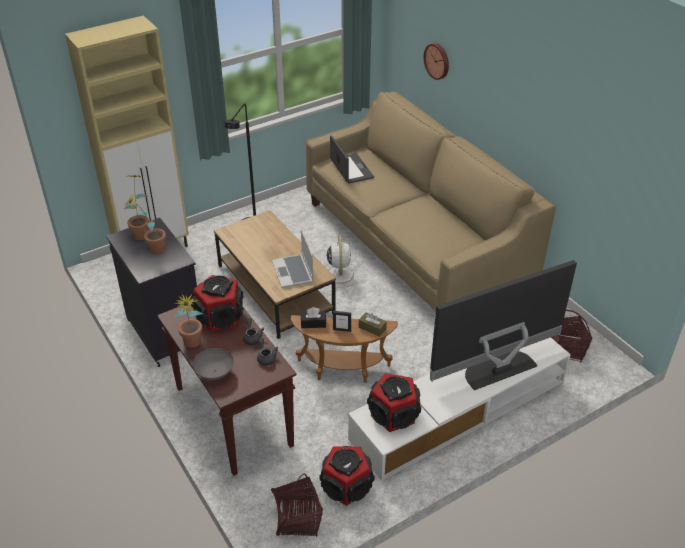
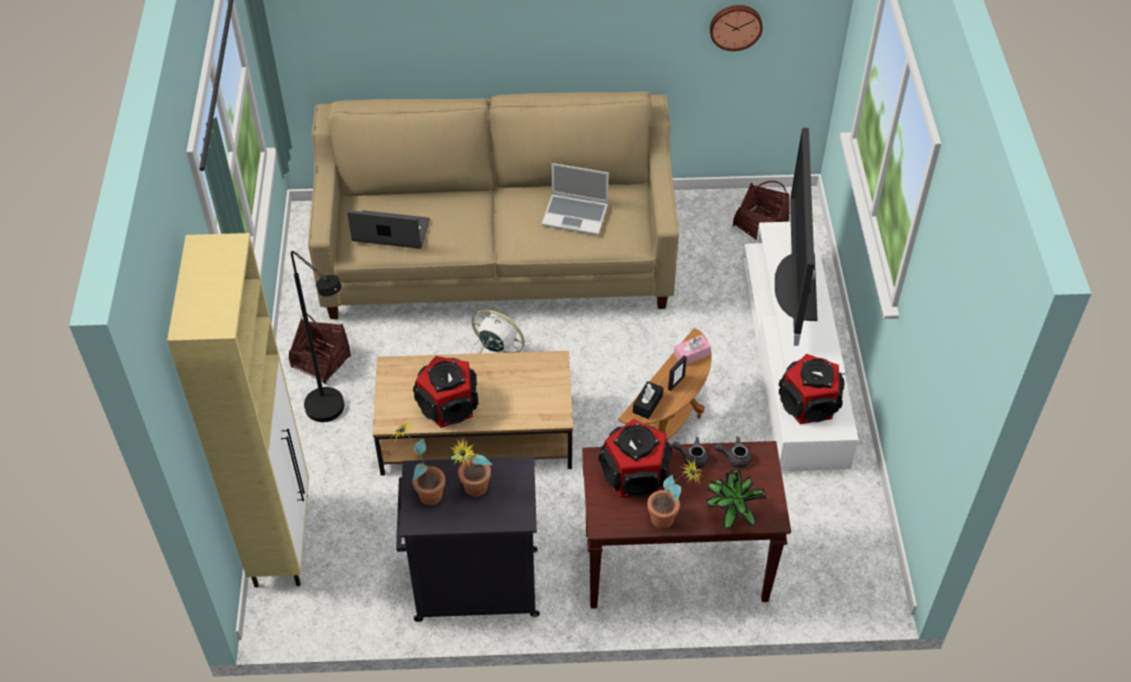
camera: 60 degrees left, 10 degrees up
(214, 372) = (730, 516): grey bowl -> potted plant
(293, 272) = (528, 386): laptop -> laptop (576, 215)
(297, 519) = (859, 566): basket -> basket (321, 362)
(347, 486) = (839, 502): speaker -> speaker (449, 405)
(372, 328) = (691, 354): brown tissue box -> pink tissue box
(437, 61) = (389, 25): wall clock -> wall clock (735, 26)

